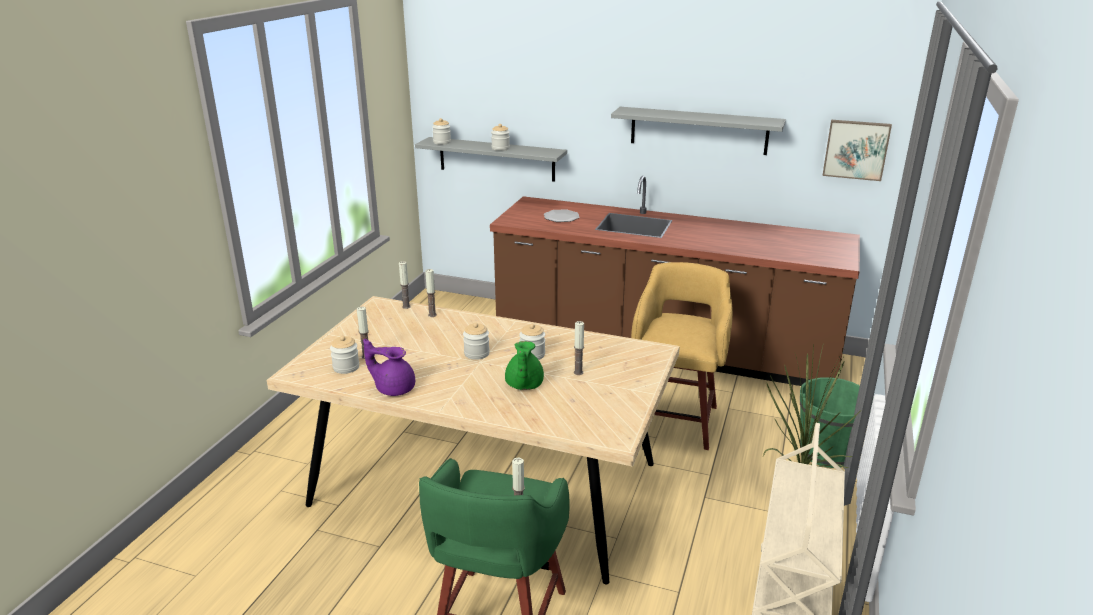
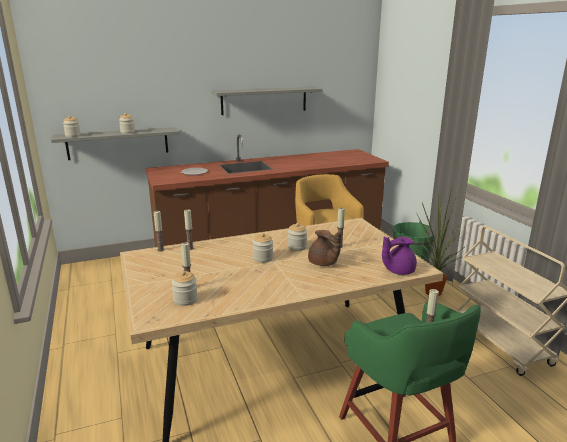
camera: 40 degrees left, 5 degrees down
(394, 388) = (246, 297): purple teapot -> purple teapot (398, 270)
(523, 385) = (323, 263): green teapot -> brown teapot
(856, 149) = (350, 100): picture -> none

